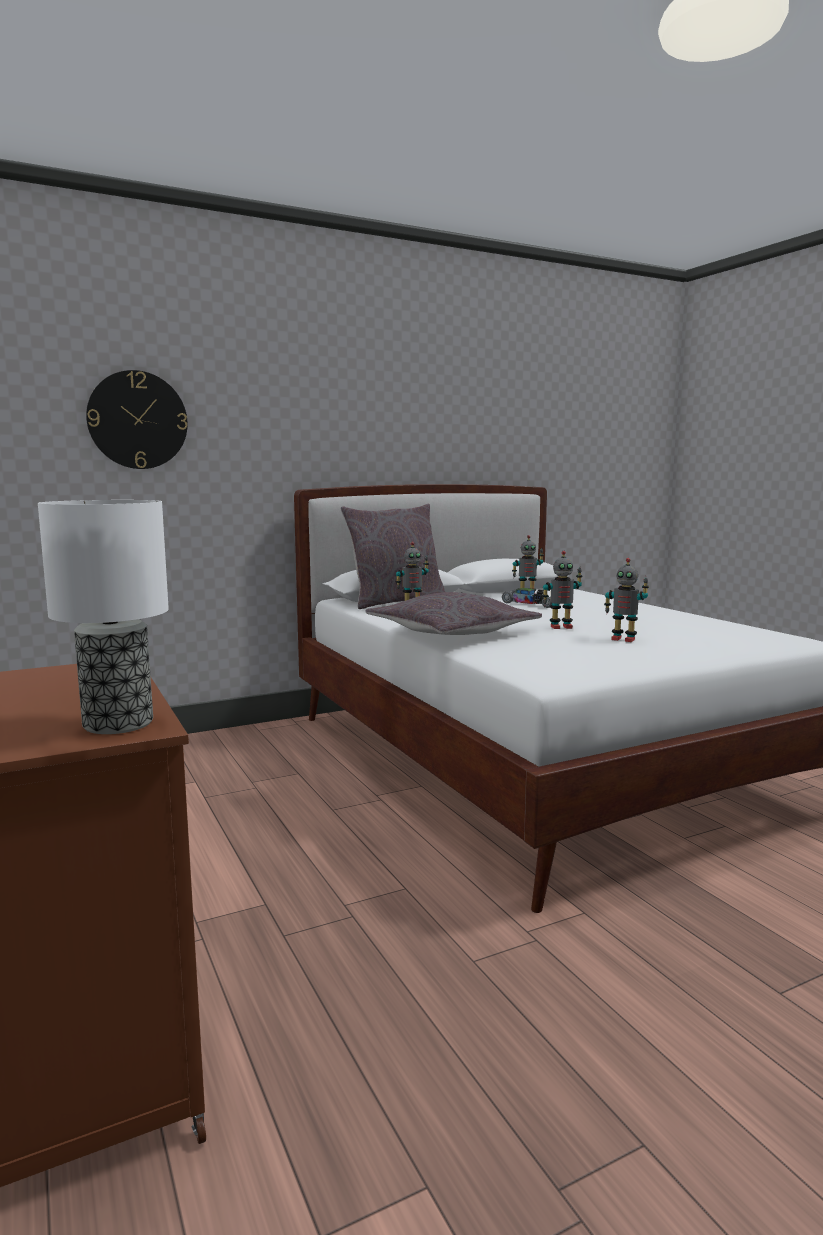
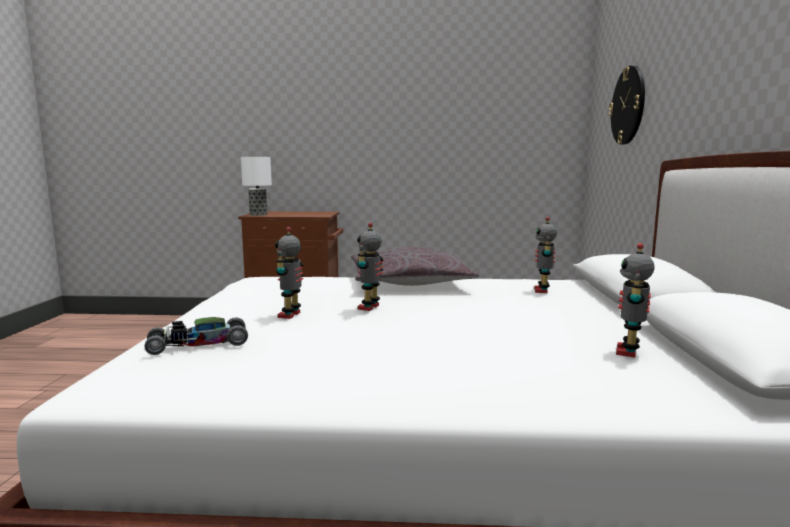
camera: 120 degrees right, 0 degrees up
(395, 602) = (589, 291): grey pillow -> none
(530, 604) = (536, 334): toy car -> toy car (198, 344)
(623, 639) = (291, 315): toy robot -> toy robot turned 45 degrees counterclockwise

